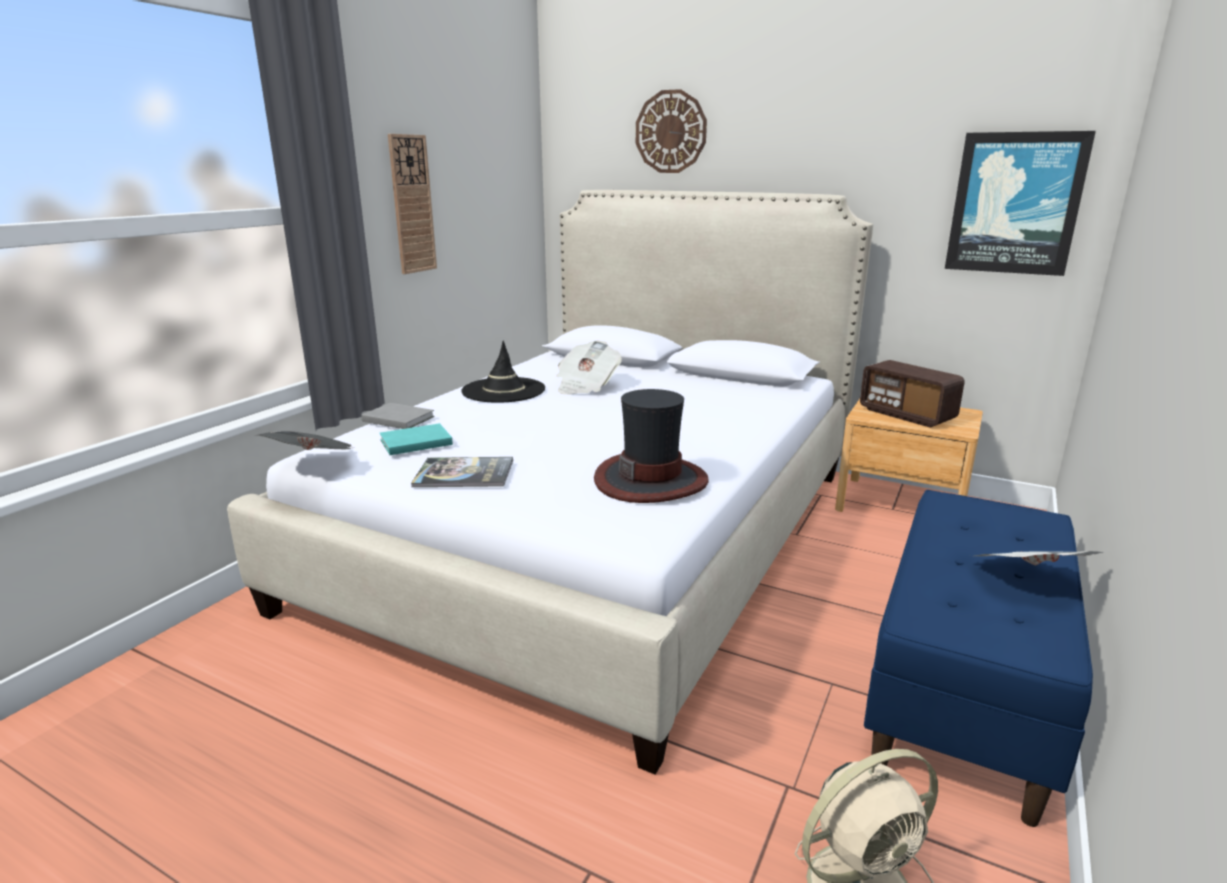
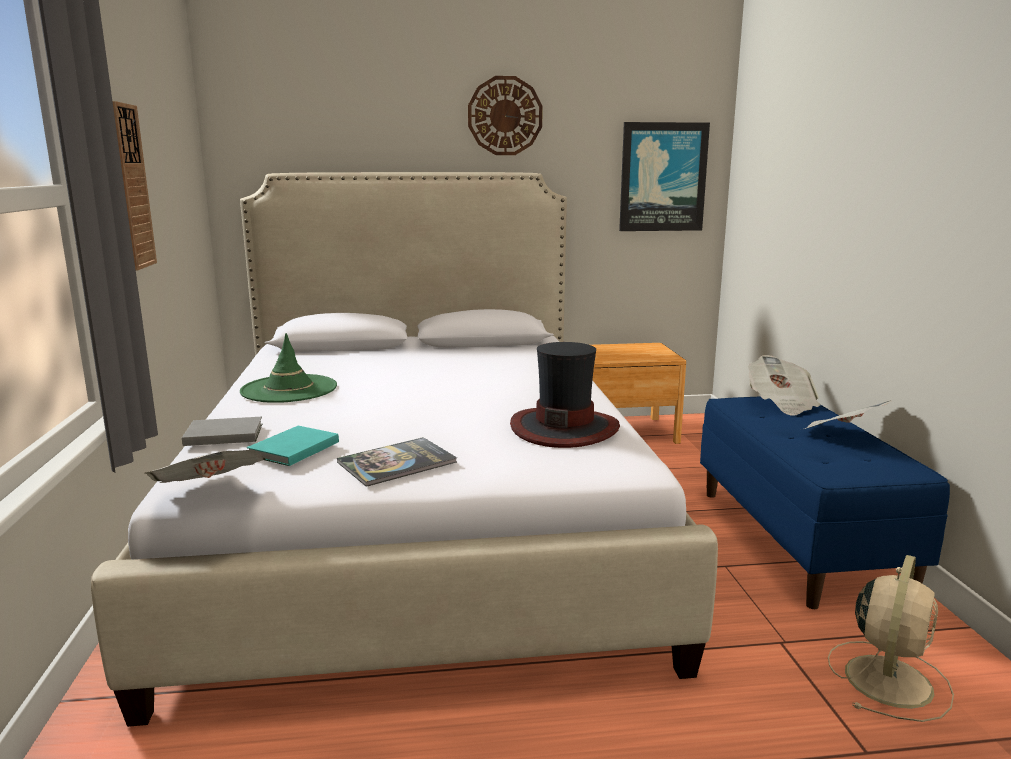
camera: 35 degrees left, 5 degrees down
(503, 390) = (289, 389): black hat -> green hat
(586, 386) = (366, 371): newspaper -> newspaper (781, 404)
(670, 132) = (359, 115): wall clock -> wall clock (505, 116)
(906, 415) = (620, 354): radio -> none

